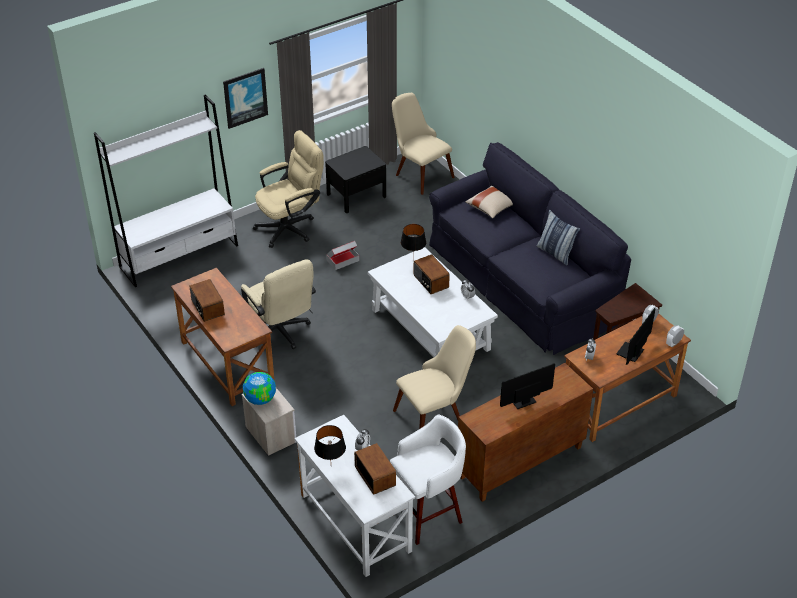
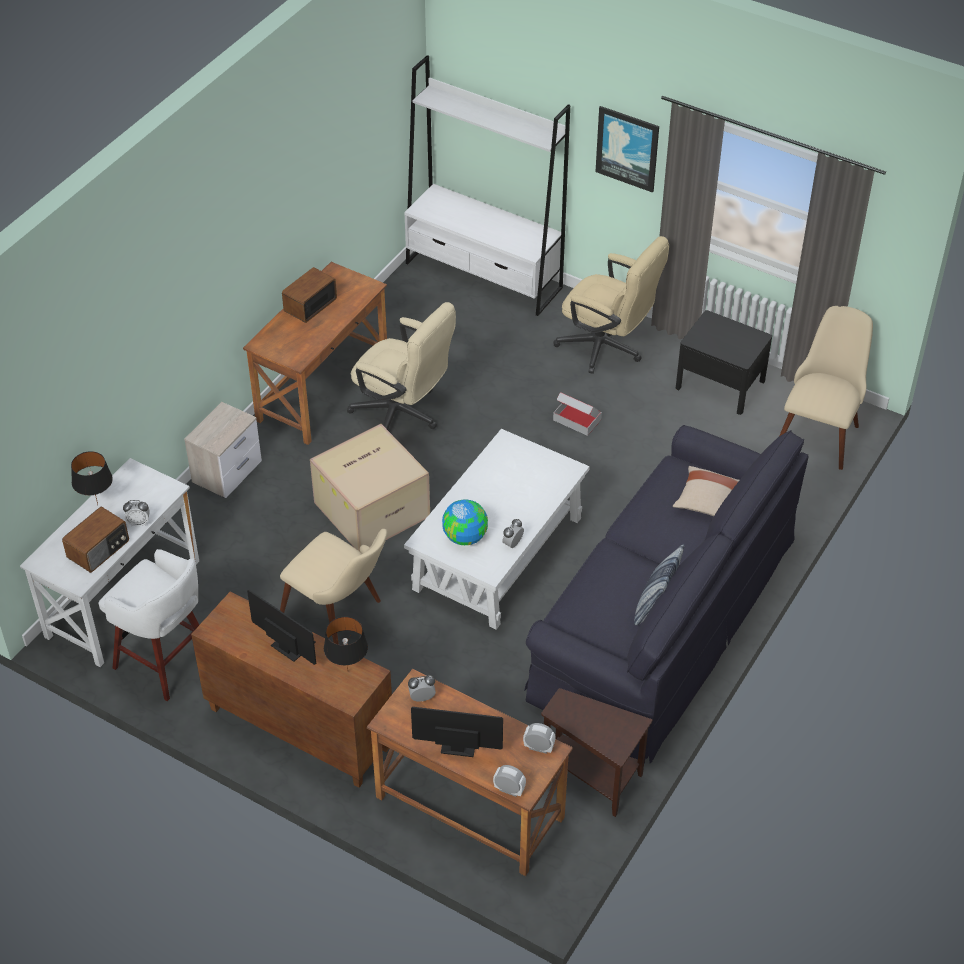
camera: 65 degrees right, 5 degrees up
(260, 399) = (220, 420): globe -> globe (465, 536)
(280, 333) = (403, 415): beige office chair -> beige office chair turned 90 degrees counterclockwise
(354, 373) = (372, 508): none -> cardboard box
(412, 260) = (552, 464): black table lamp -> black table lamp (347, 671)
(430, 282) = (519, 496): radio -> none

